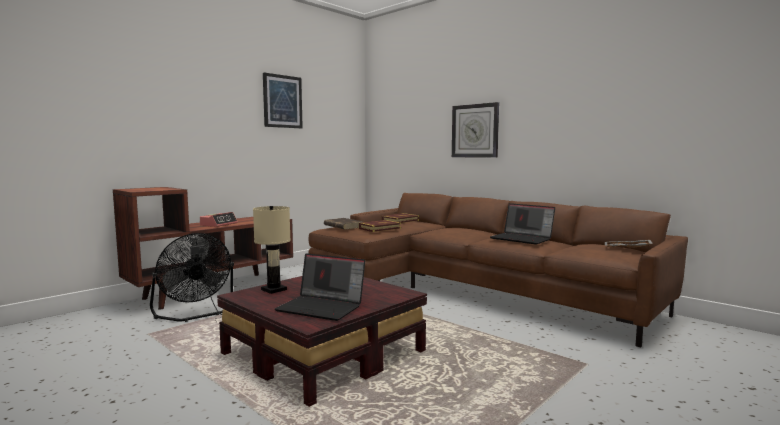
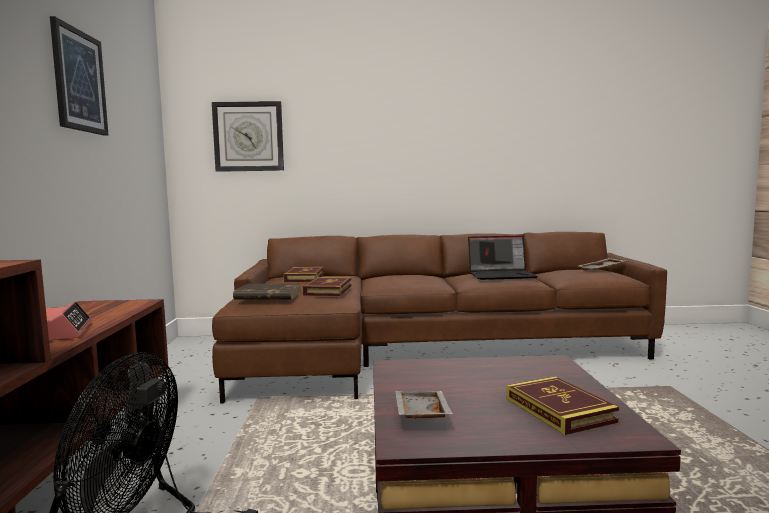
camera: 45 degrees left, 0 degrees up
(273, 290) = (420, 414): beige table lamp -> grey tray
(322, 307) = (559, 410): laptop -> book
(475, 131) = (372, 151): wall clock -> wall clock (248, 136)

